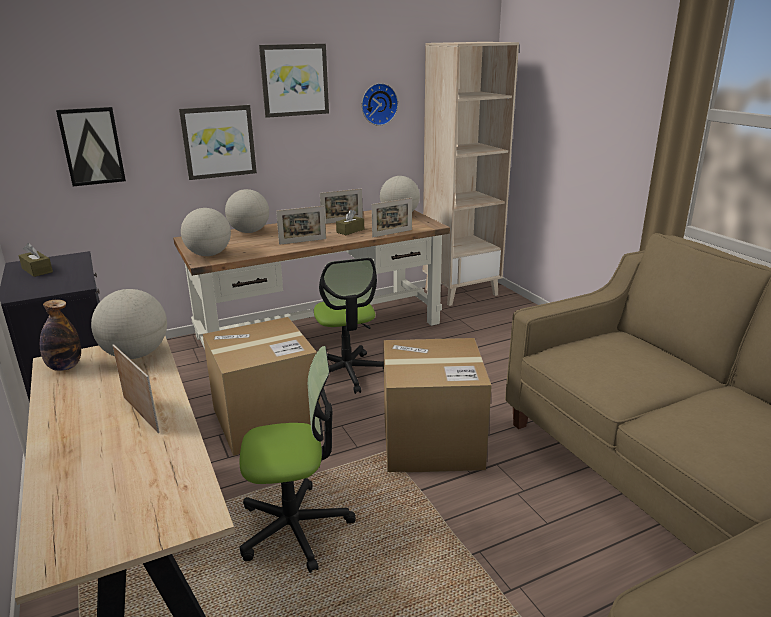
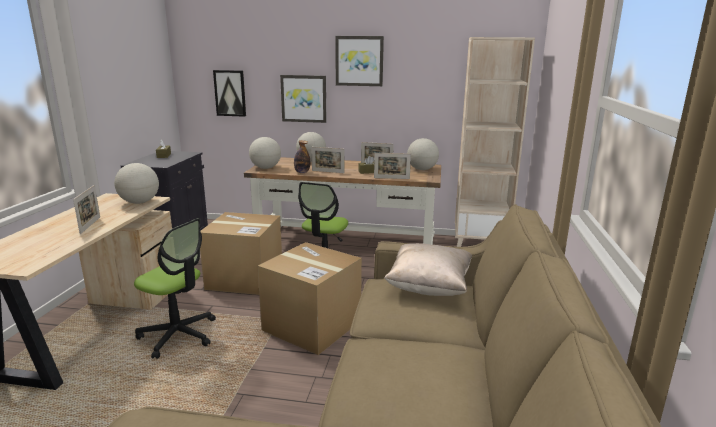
camera: 35 degrees right, 5 degrees down
(65, 367) = (107, 199): bottle -> bottle (302, 172)
(378, 104) = (424, 83): wall clock -> none
(602, 345) = (429, 287): none -> beige pillow

